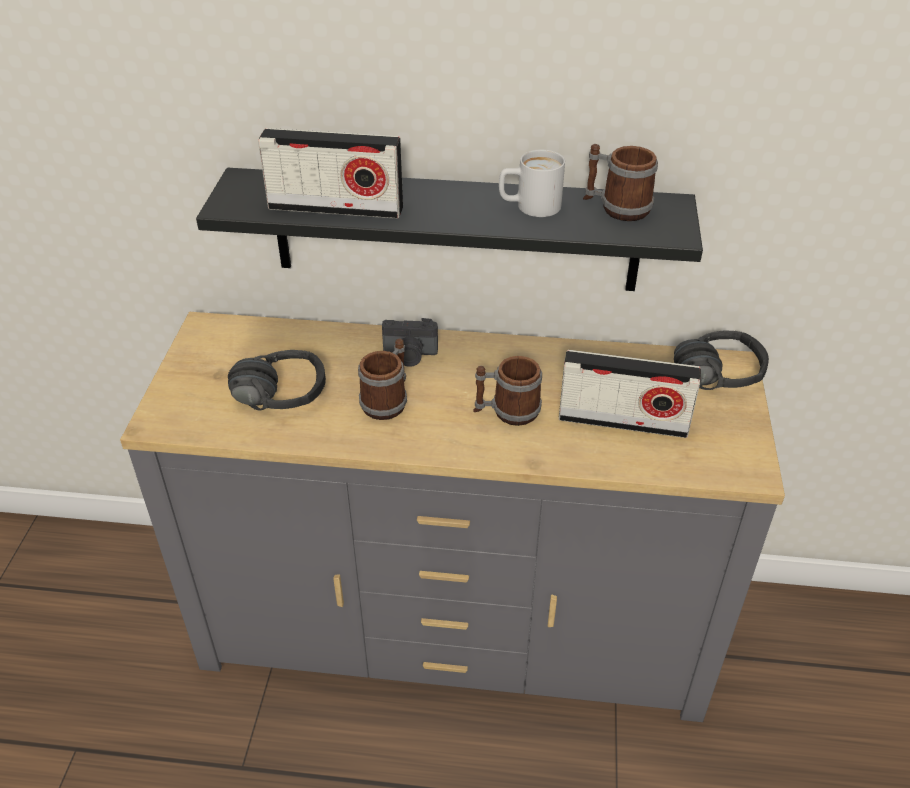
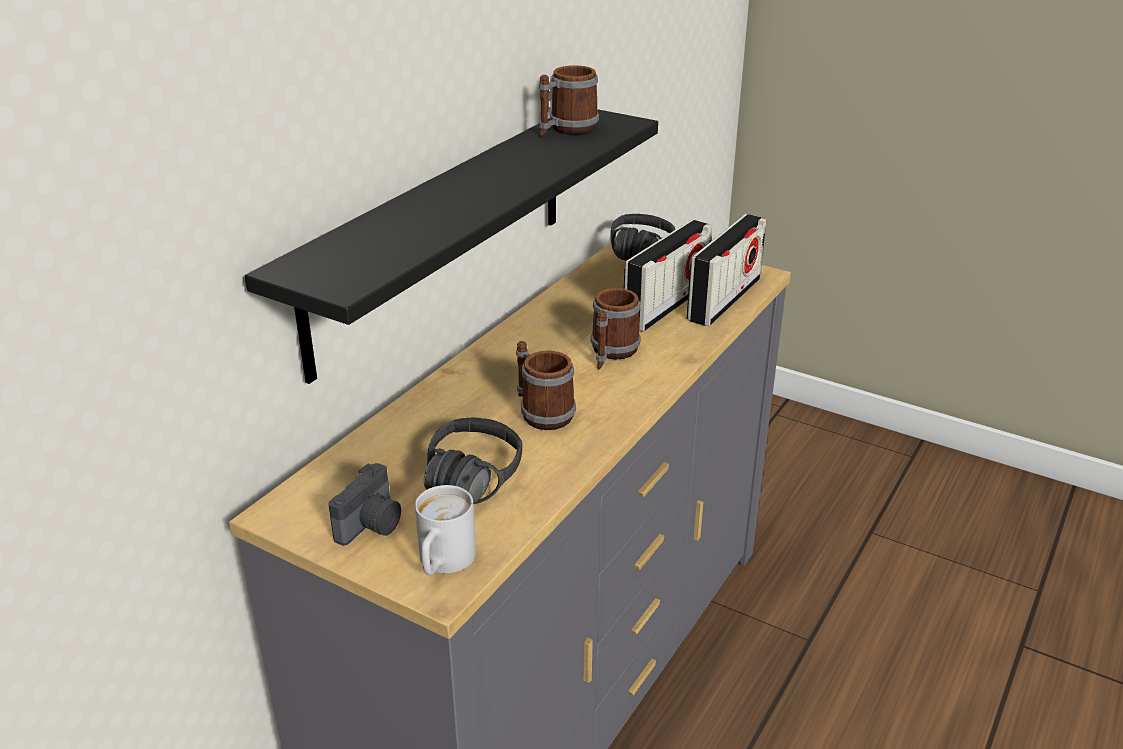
camera: 65 degrees left, 10 degrees down
(336, 208) = (425, 232): radio -> radio (724, 299)
(410, 355) = (481, 383): camera -> camera (372, 525)
(529, 207) = (527, 157): white mug -> white mug (443, 563)

